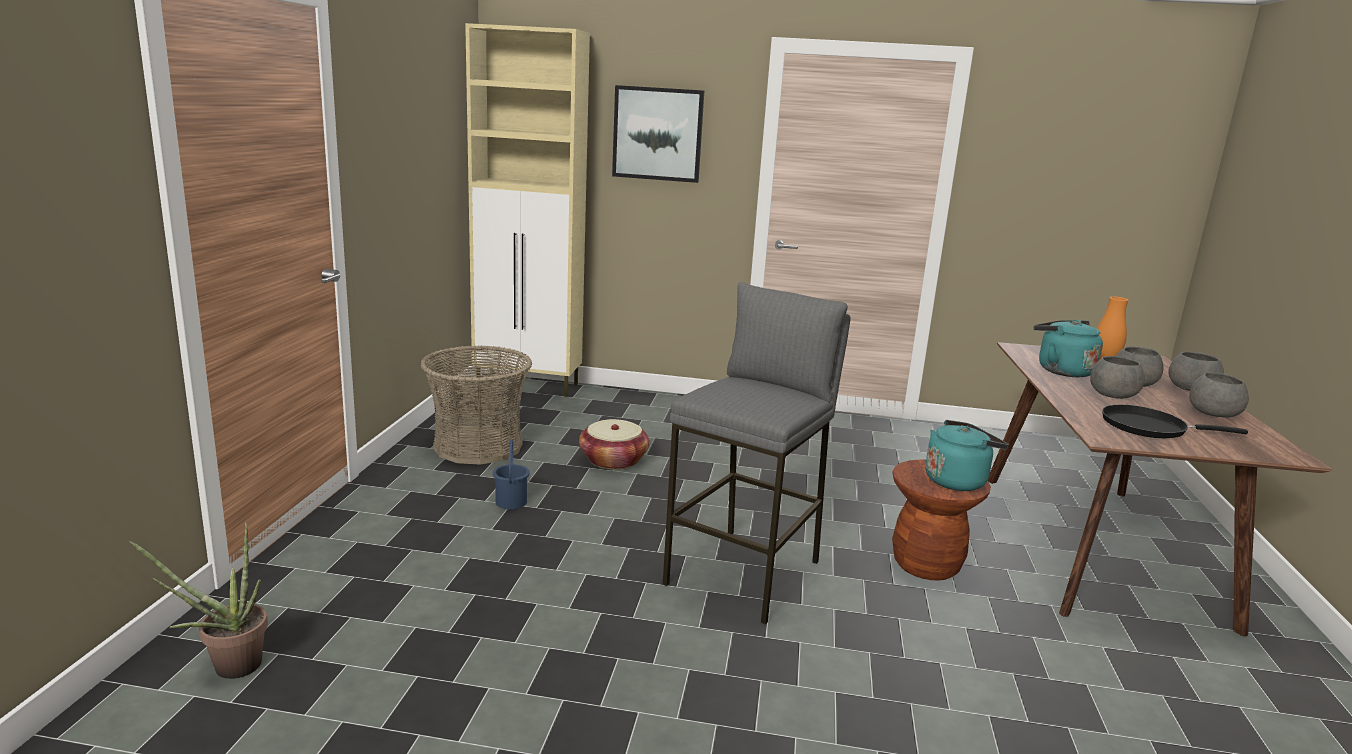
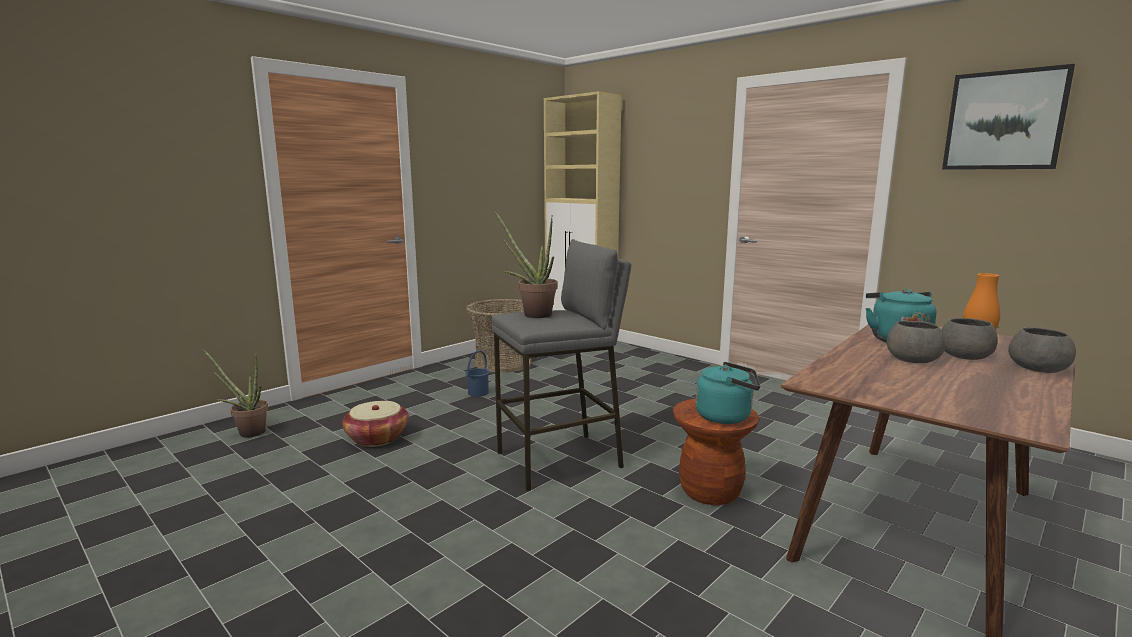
camera: 35 degrees right, 5 degrees down
(613, 460) = (571, 383): basket -> basket (377, 438)
(658, 134) = (662, 160): picture -> picture (1004, 120)
(733, 393) = (532, 314): none -> potted plant
(1149, 427) = (889, 383): black frying pan -> none
(1213, 413) = (1013, 387): grey bowl -> none

